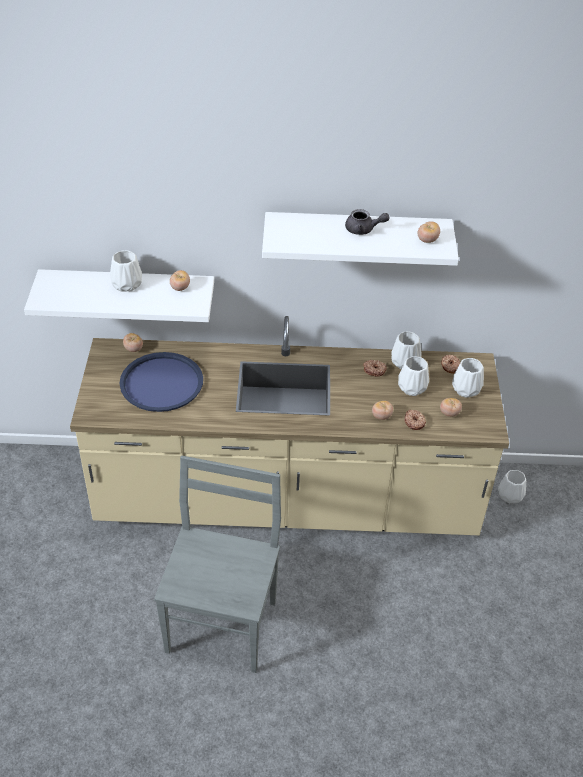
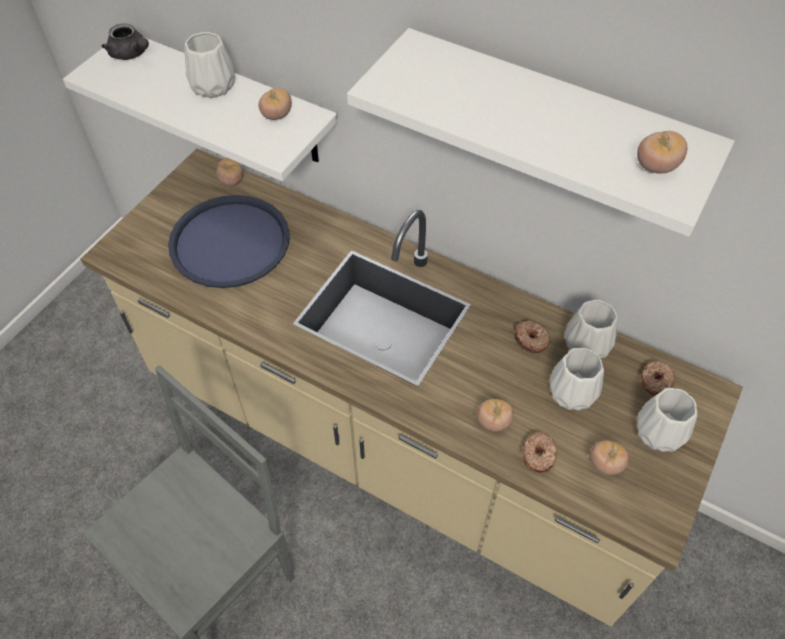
camera: 30 degrees right, 10 degrees up
(363, 230) = (549, 109): grey teapot -> grey teapot (131, 54)
(511, 495) = (701, 577): white vase -> none

